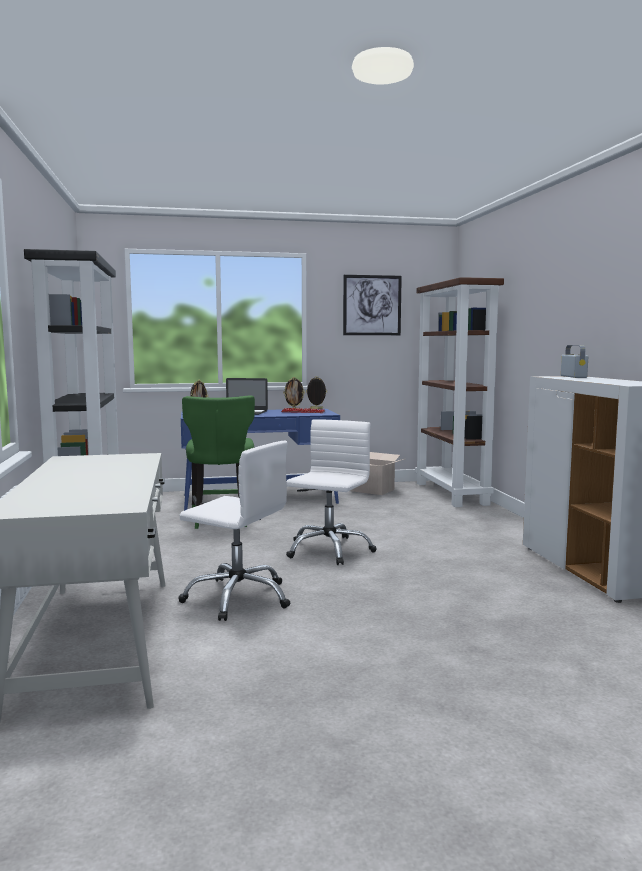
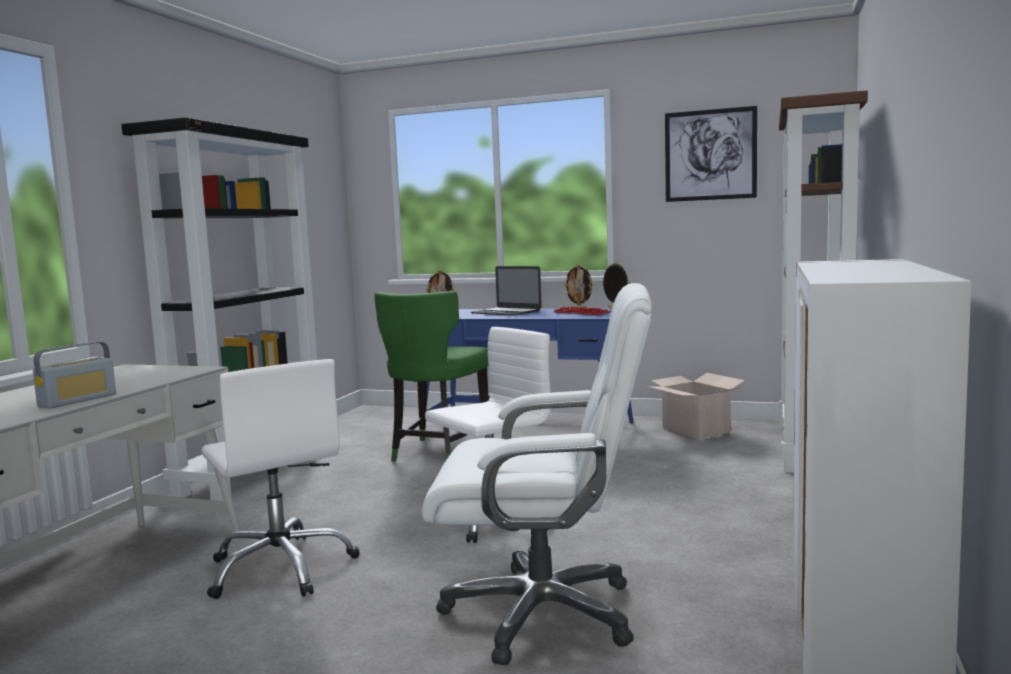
camera: 30 degrees right, 0 degrees up
(440, 589) = (544, 612): none -> white office chair
(573, 376) = (865, 261): radio -> radio (78, 400)

